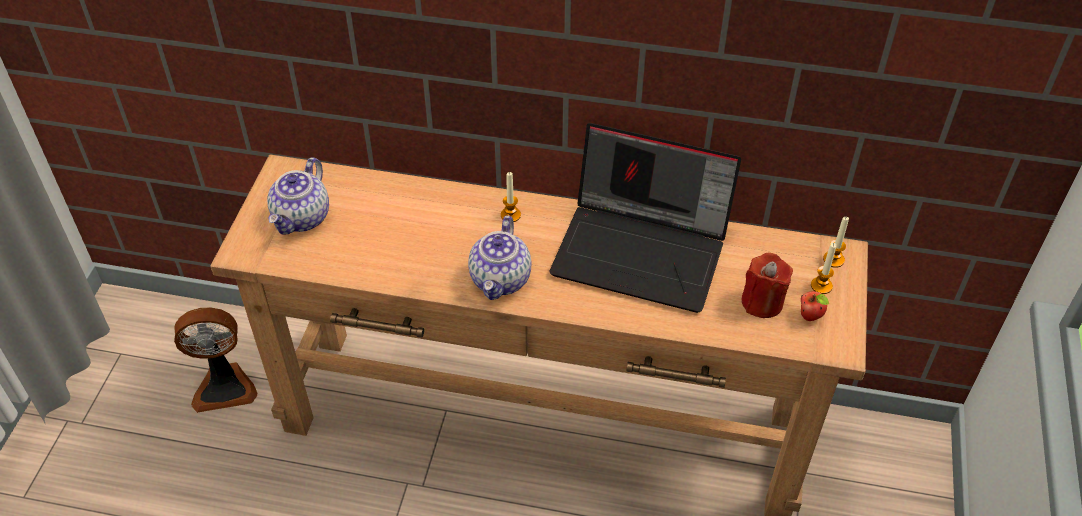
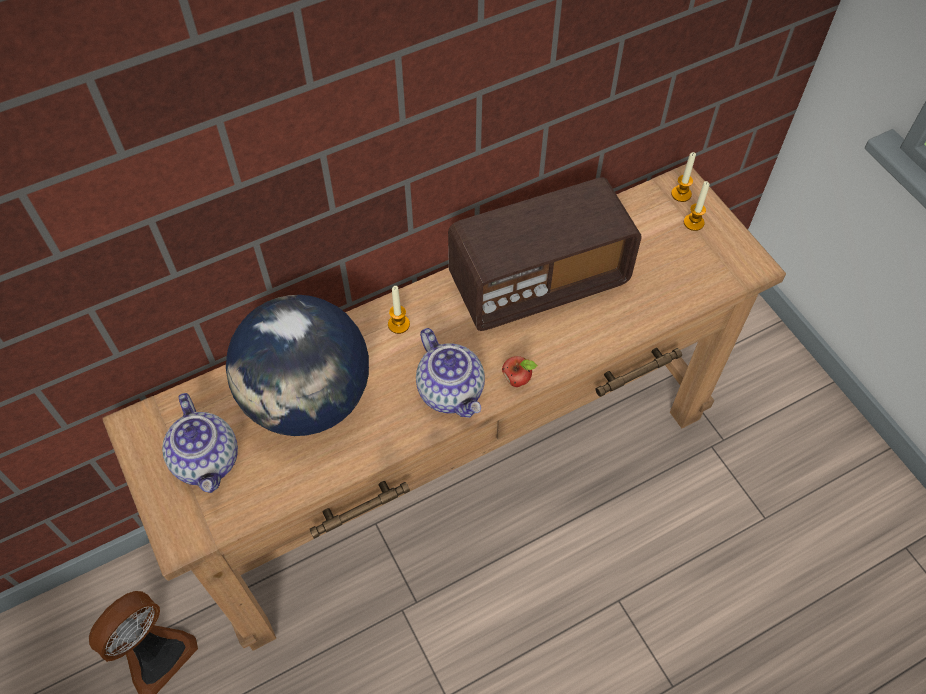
camera: 40 degrees left, 10 degrees up
(401, 223) = (308, 399): none -> globe
(643, 250) = (538, 282): laptop -> radio
(762, 302) = (667, 266): red candle -> none
(811, 317) = (711, 254): apple -> apple (518, 380)

